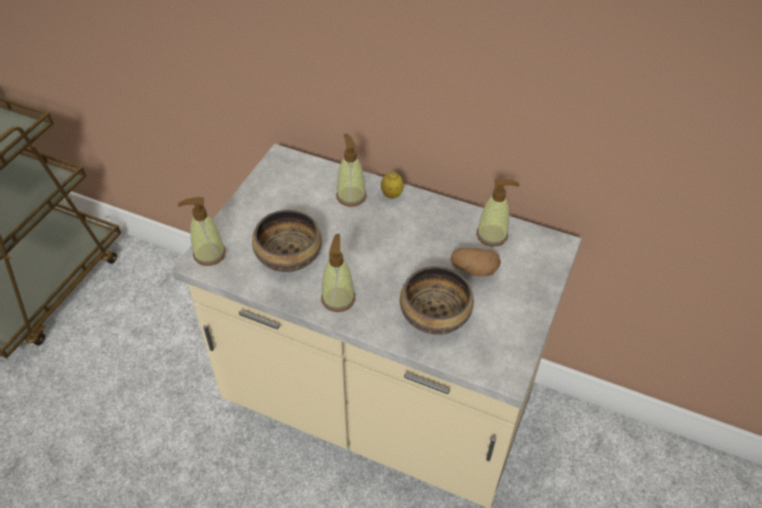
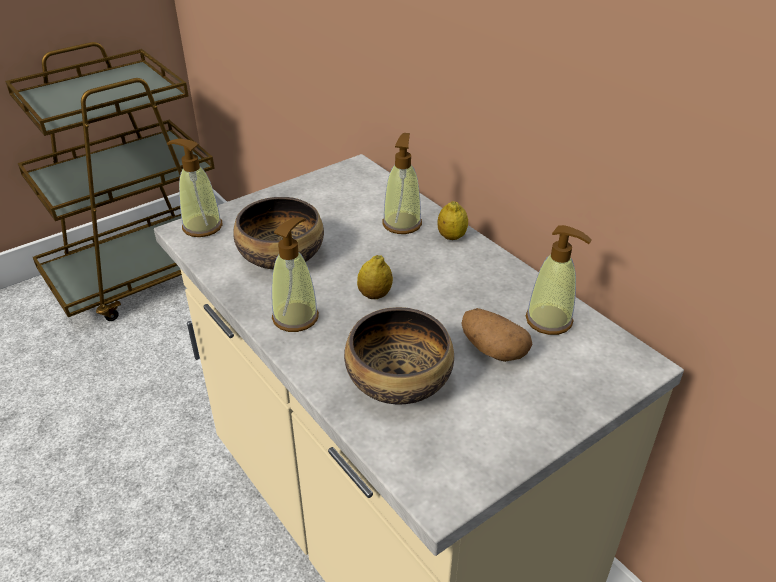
camera: 30 degrees right, 10 degrees down
(376, 260) = (375, 295): none -> lemon

